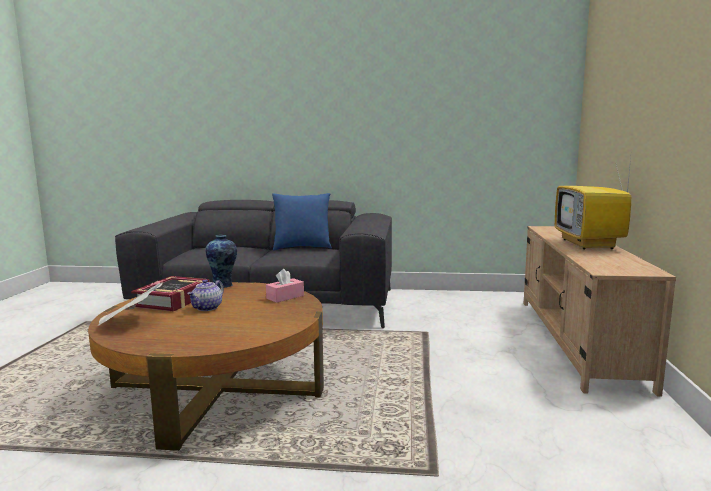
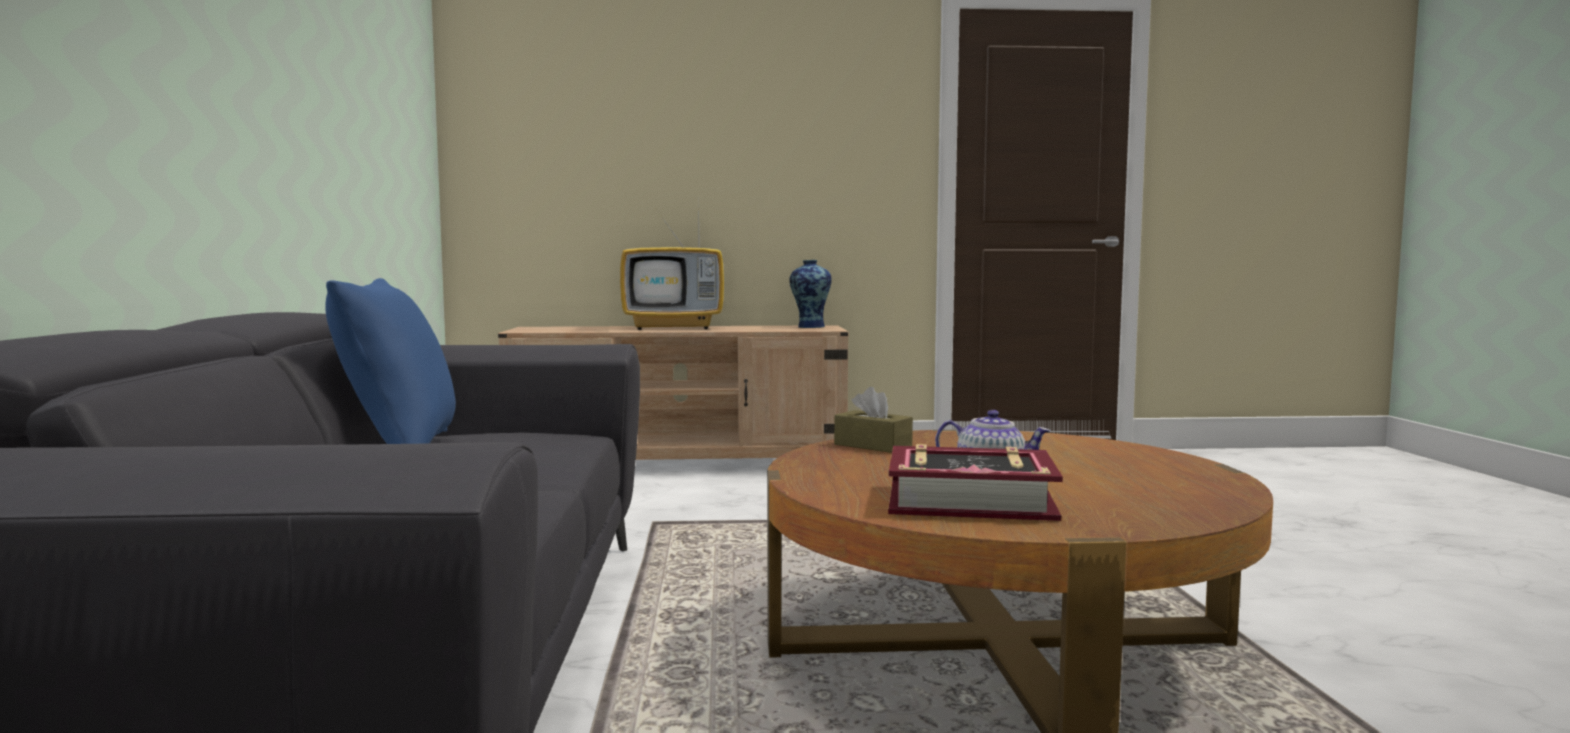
camera: 100 degrees left, 5 degrees down
(130, 321) = (1145, 506): newspaper -> none
(223, 285) = (810, 485): vase -> vase (810, 327)
(285, 297) = (872, 445): pink tissue box -> brown tissue box

